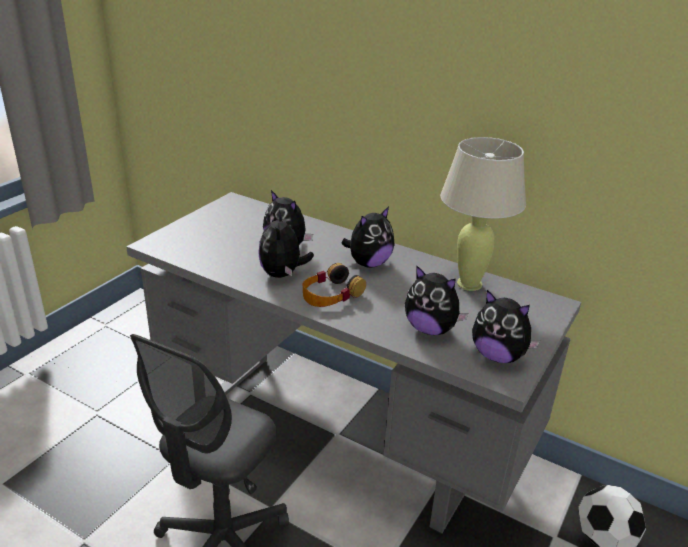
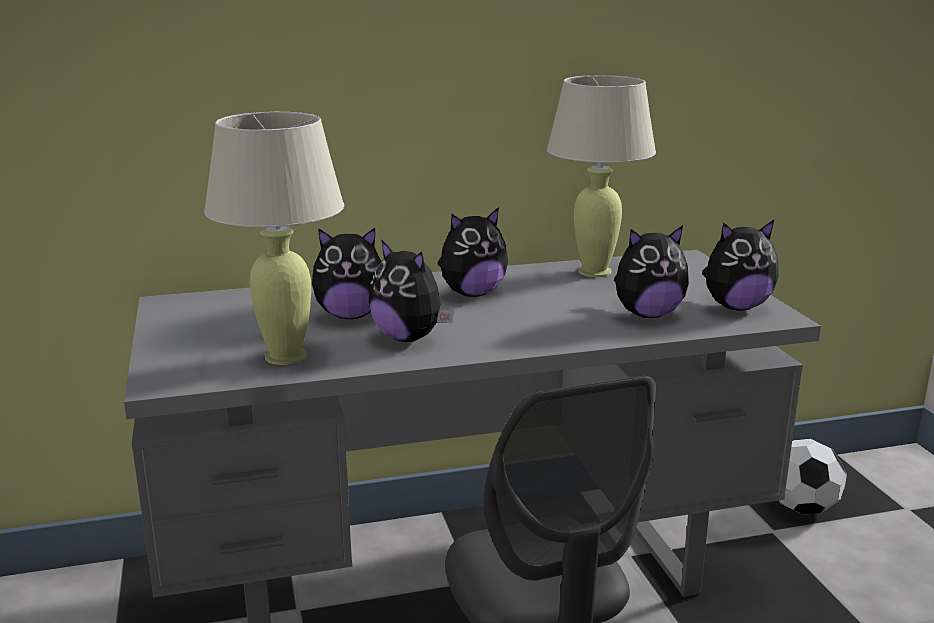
camera: 45 degrees left, 10 degrees down
(216, 256) = (286, 356): none -> beige table lamp
(331, 294) = (500, 330): headphones -> none
(368, 263) = (472, 293): plush toy -> plush toy turned 60 degrees clockwise

